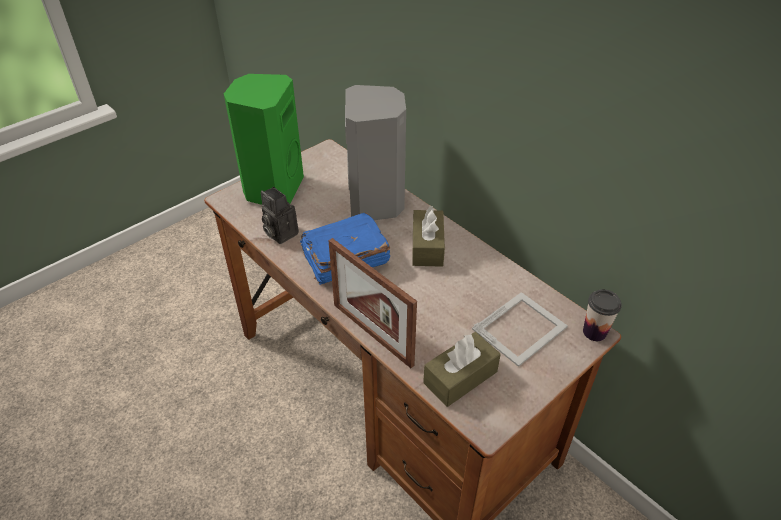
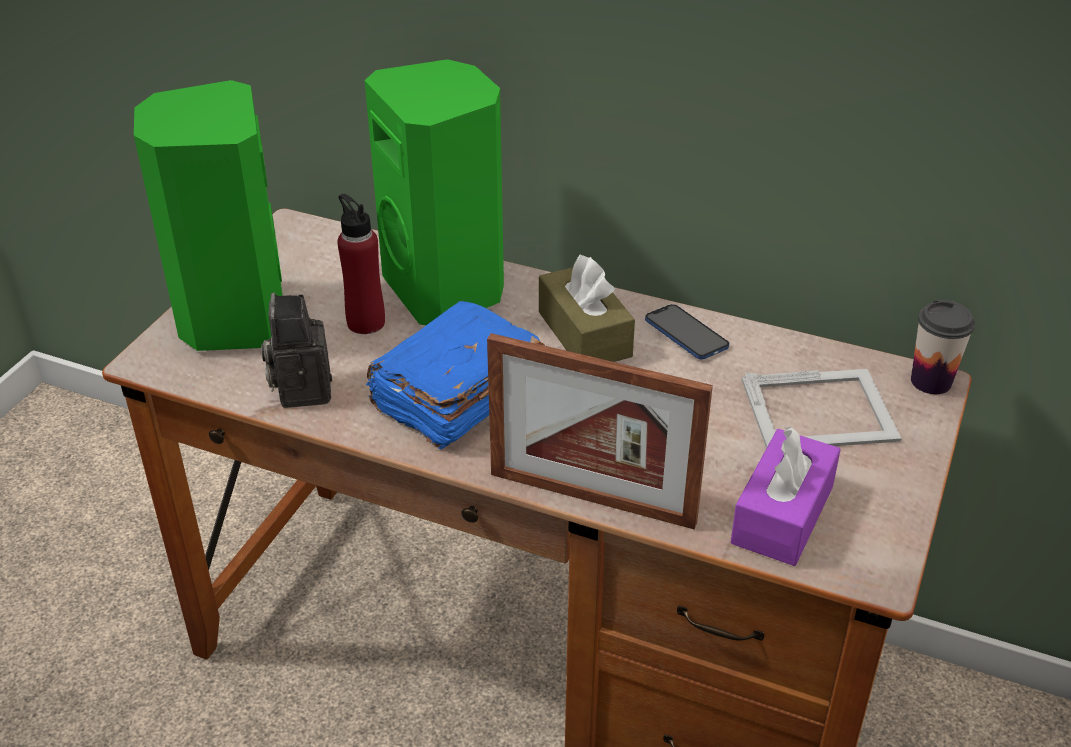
camera: 25 degrees left, 5 degrees down
(279, 233) = (301, 388): camera -> camera turned 60 degrees clockwise
(329, 209) = (366, 322): none -> red bottle
(377, 203) = (447, 290): grey speaker -> green speaker
(460, 377) = (782, 515): brown tissue box -> purple tissue box
(479, 262) = (686, 334): none -> phone
(521, 328) = (821, 410): picture frame -> picture frame turned 60 degrees clockwise

